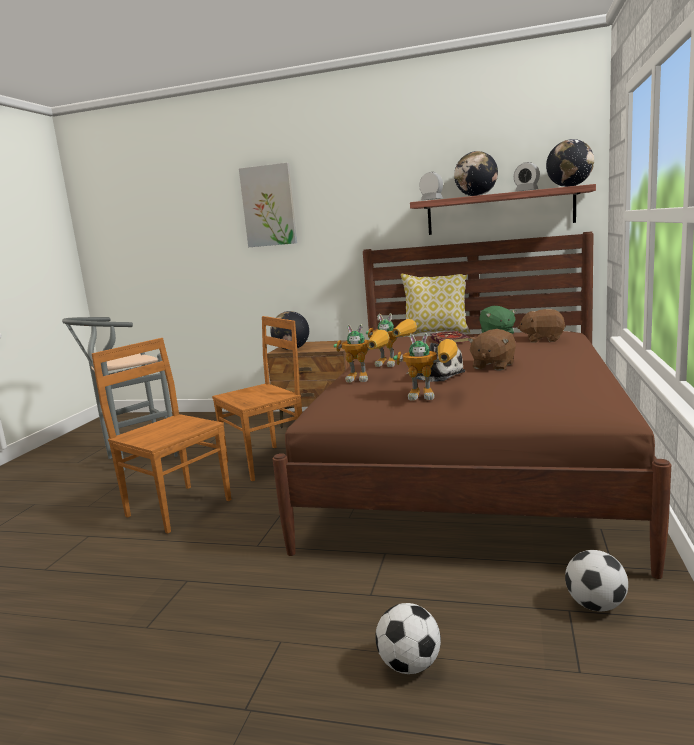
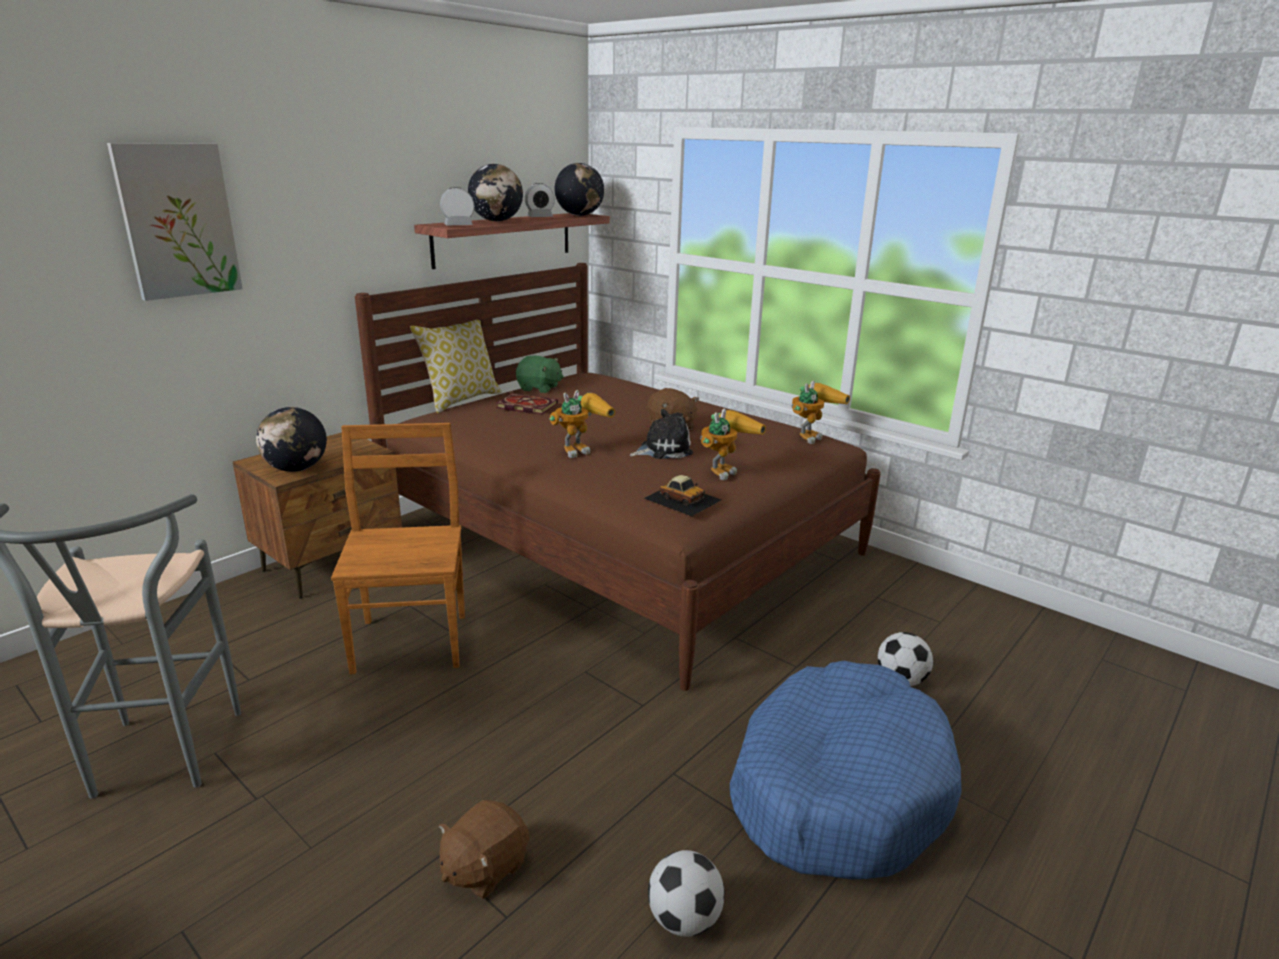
camera: 65 degrees left, 10 degrees up
(177, 507) = (454, 747): brown chair -> none
(204, 662) = (838, 788): none -> blue dog bed
(350, 399) = (682, 498): none -> toy car
(367, 378) = (614, 473): toy robot -> toy robot (811, 436)
(542, 339) = (610, 388): brown plush toy -> brown plush toy (484, 867)
(595, 605) = (878, 586): football -> football (684, 919)

